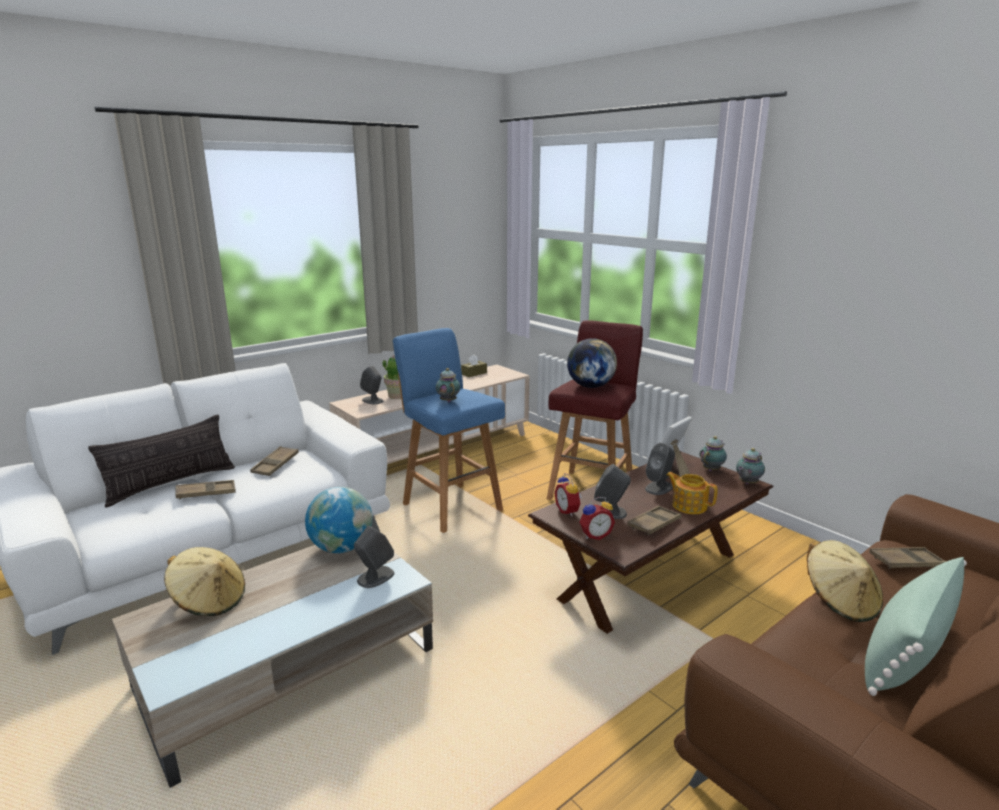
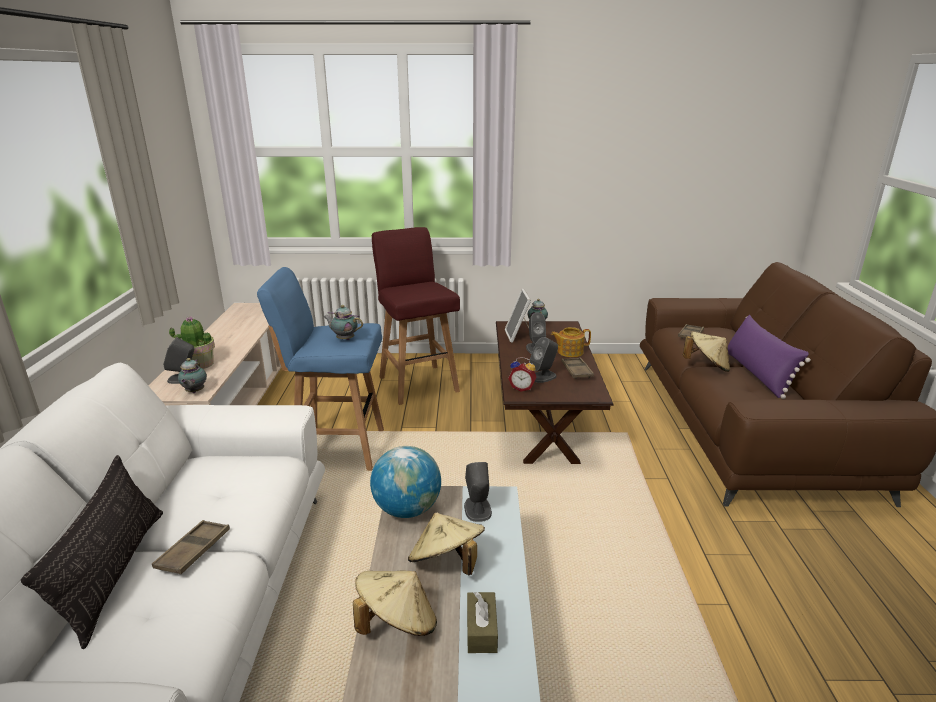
camera: 50 degrees left, 5 degrees up
(275, 464) = (207, 484): brown tray -> none
(292, 593) = (447, 563): none -> beige hat
(474, 373) = (232, 317): brown tissue box -> brown tissue box (481, 630)
(590, 386) = (418, 289): globe -> none
(595, 535) = (565, 394): alarm clock -> none
(747, 483) = (567, 325): teapot -> teapot (194, 392)
(906, 651) = (757, 374): green pillow -> purple pillow

